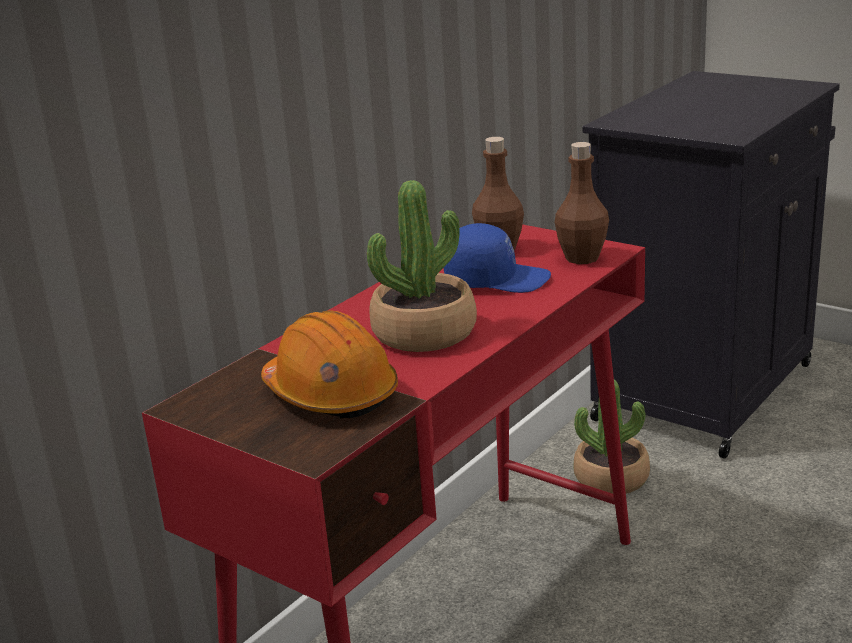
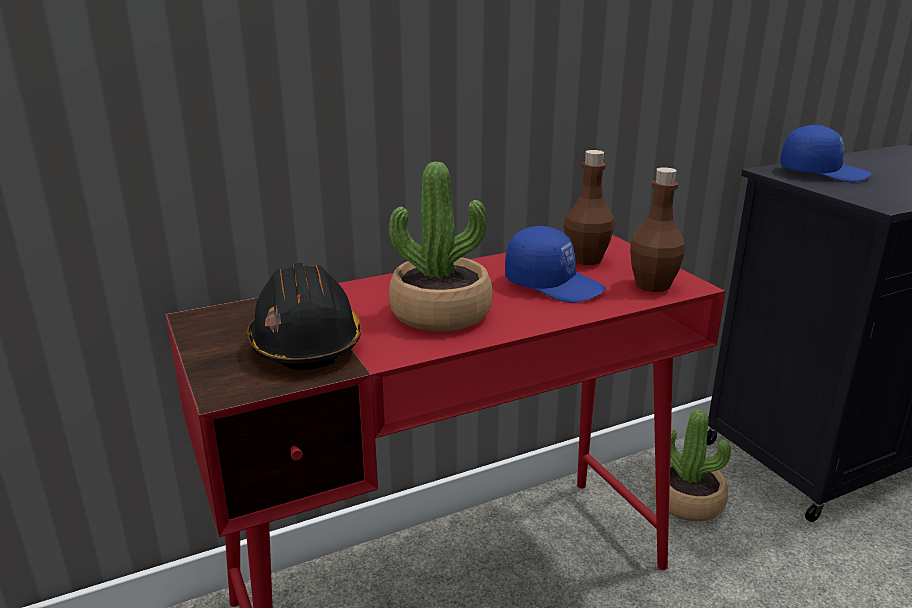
camera: 25 degrees right, 0 degrees up
(331, 394) = (306, 343): orange hard hat -> black hard hat
(655, 115) = (822, 173): none -> blue cap

